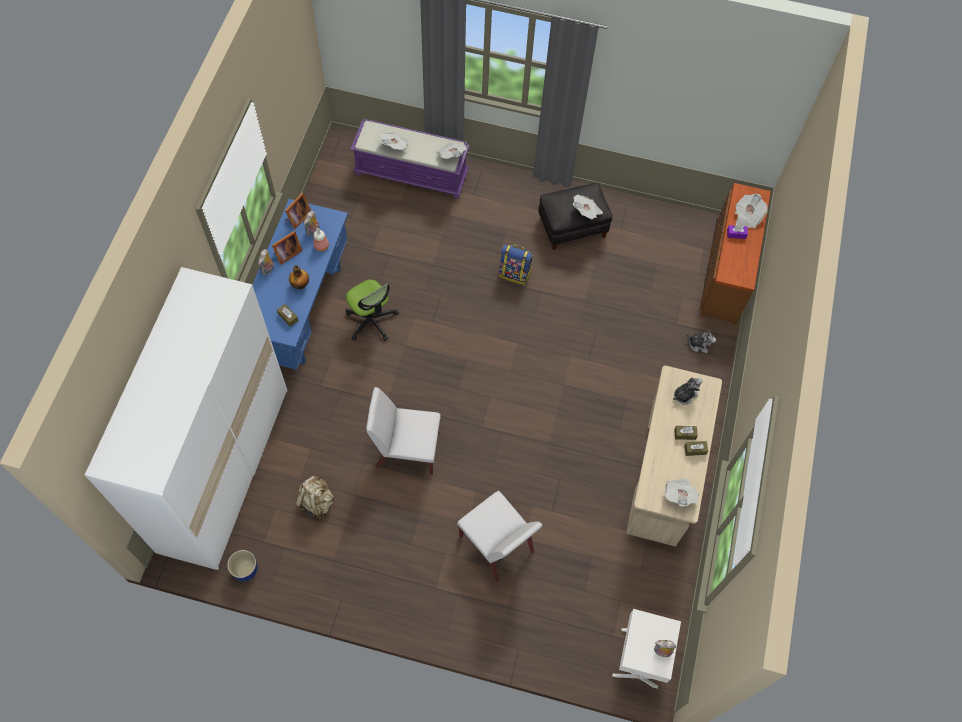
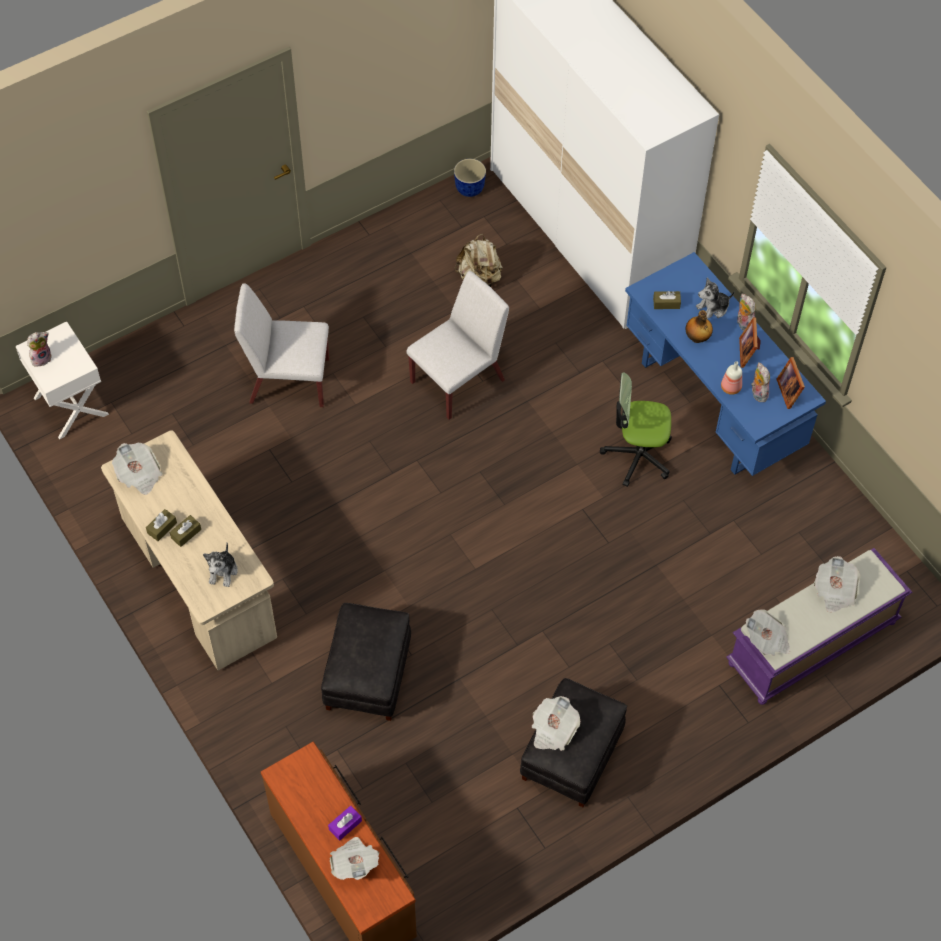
camera: 135 degrees right, 5 degrees down
(515, 274) = (565, 638): backpack -> none
(626, 342) = (368, 676): none -> black ottoman
(699, 344) = (289, 748): plush toy -> plush toy (713, 308)

